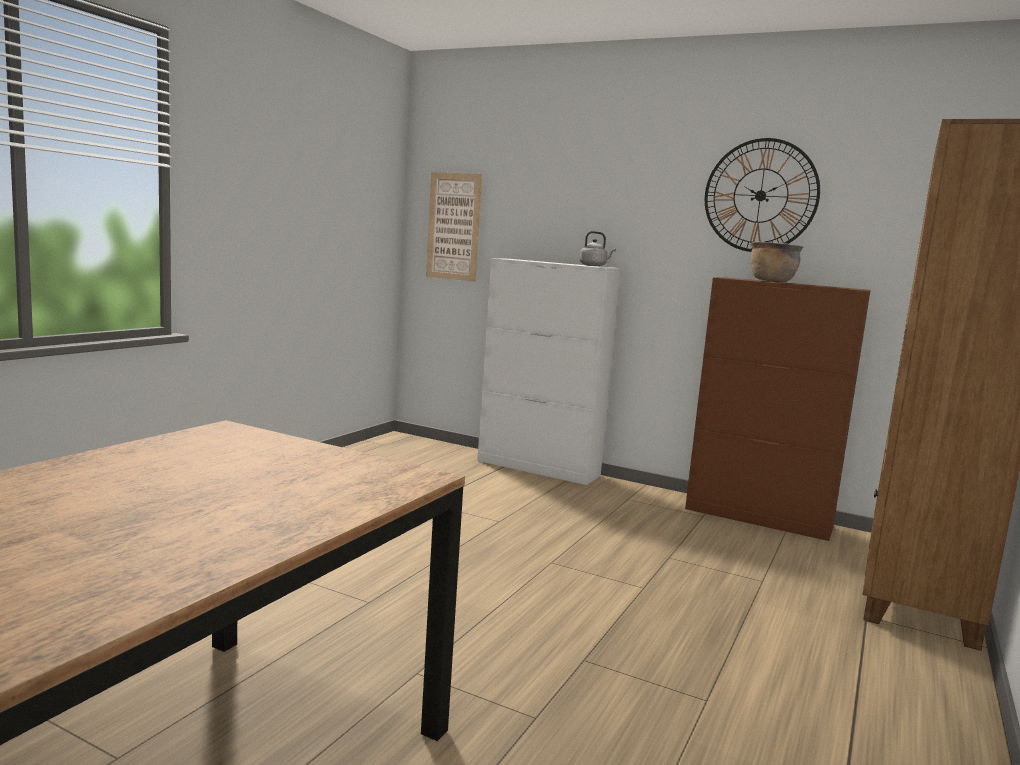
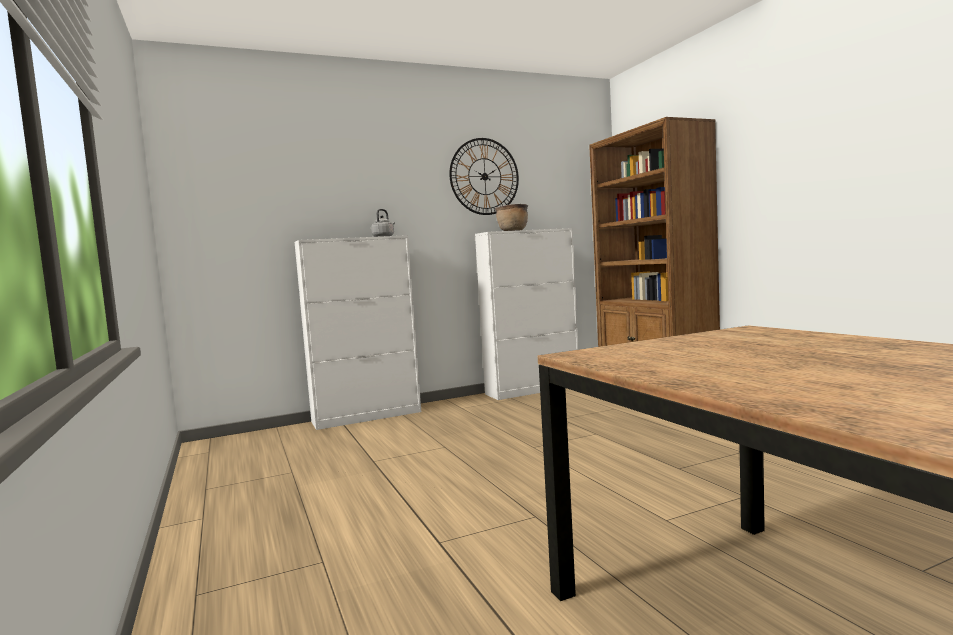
camera: 50 degrees left, 5 degrees down
(453, 226) = (224, 218): picture -> none
(759, 518) = (533, 390): brown cabinet -> white cabinet

